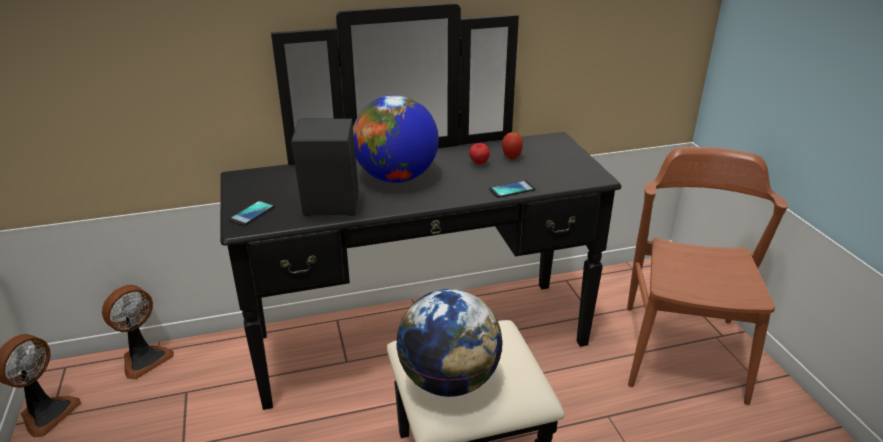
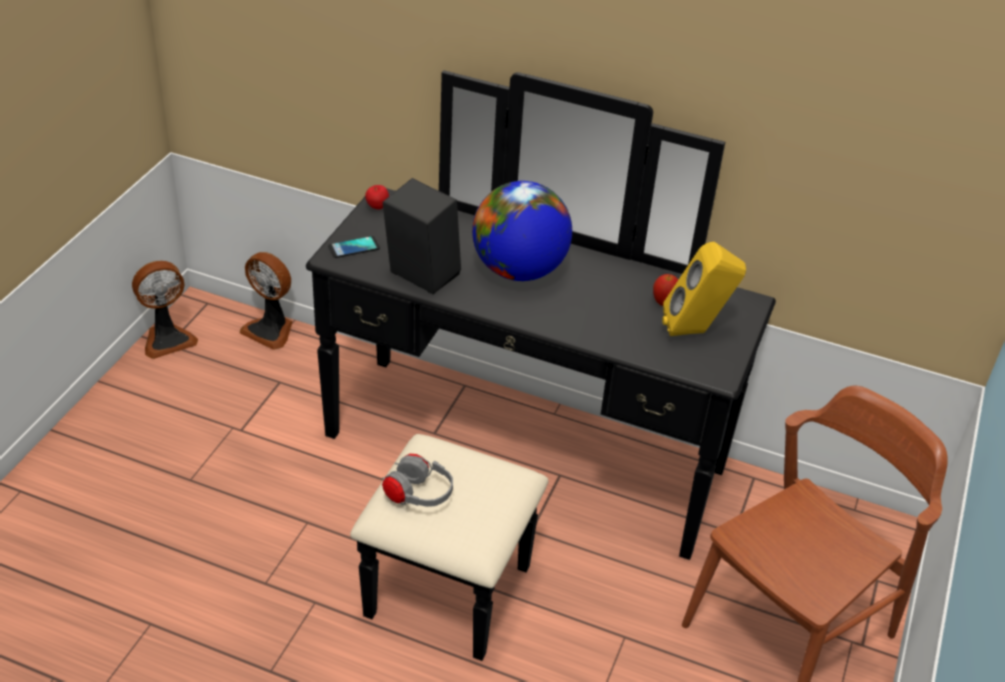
camera: 35 degrees right, 10 degrees up
(144, 359) = (270, 330): fan -> fan turned 45 degrees clockwise
(449, 381) = (418, 495): globe -> grey headphones
(478, 164) = (619, 294): apple -> apple (377, 207)
(512, 190) = (611, 342): phone -> none
(551, 163) = (696, 331): none -> yellow speaker

